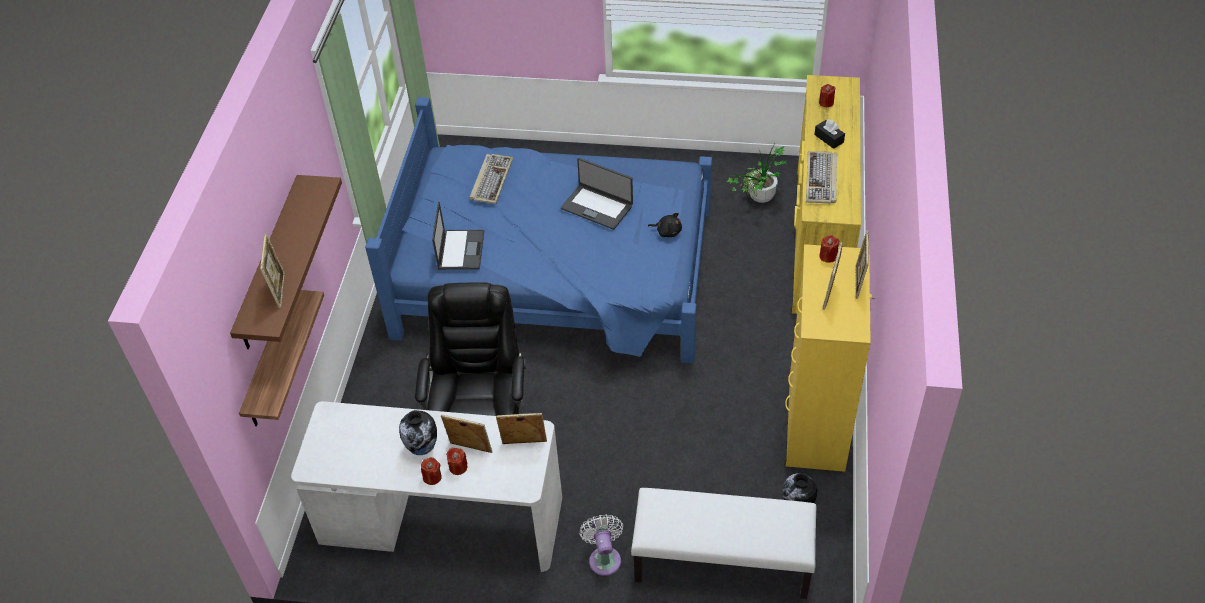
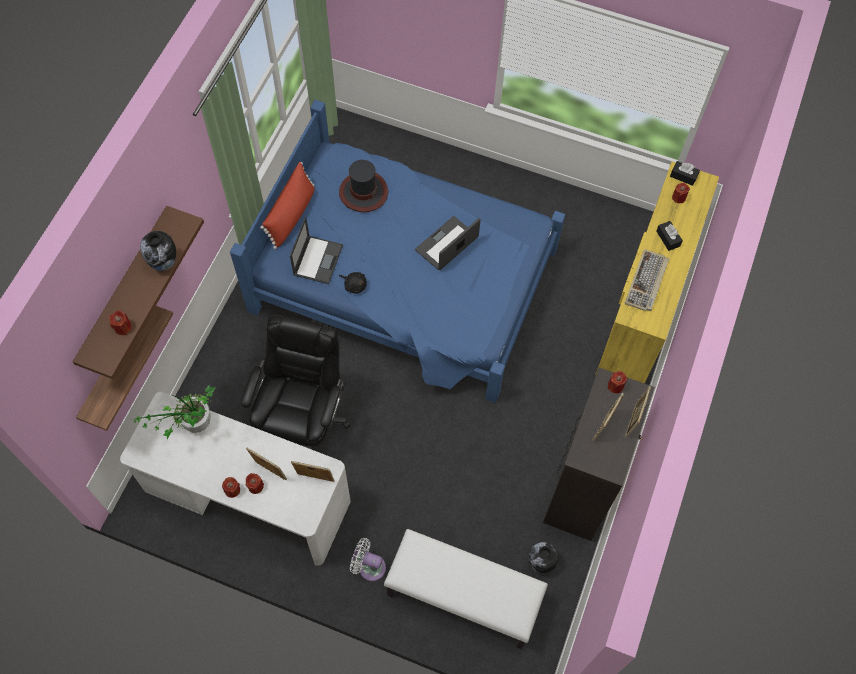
camera: 10 degrees right, 15 degrees up
(279, 290) = (123, 327): picture frame -> red candle
(419, 217) = (291, 215): none -> red pillow
(423, 449) = (231, 460): vase -> vase (164, 264)
(491, 180) = (363, 192): keyboard -> hat
(597, 206) = (447, 244): laptop -> laptop turned 90 degrees clockwise
(604, 558) = (369, 566): white fan -> white fan turned 75 degrees counterclockwise
(667, 231) = (501, 286): black plush toy -> black plush toy (354, 285)
(758, 201) = (602, 251): potted plant -> potted plant (192, 426)
(815, 424) = (580, 489): yellow dresser -> black dresser
(824, 84) = (683, 176): none -> black tissue box

